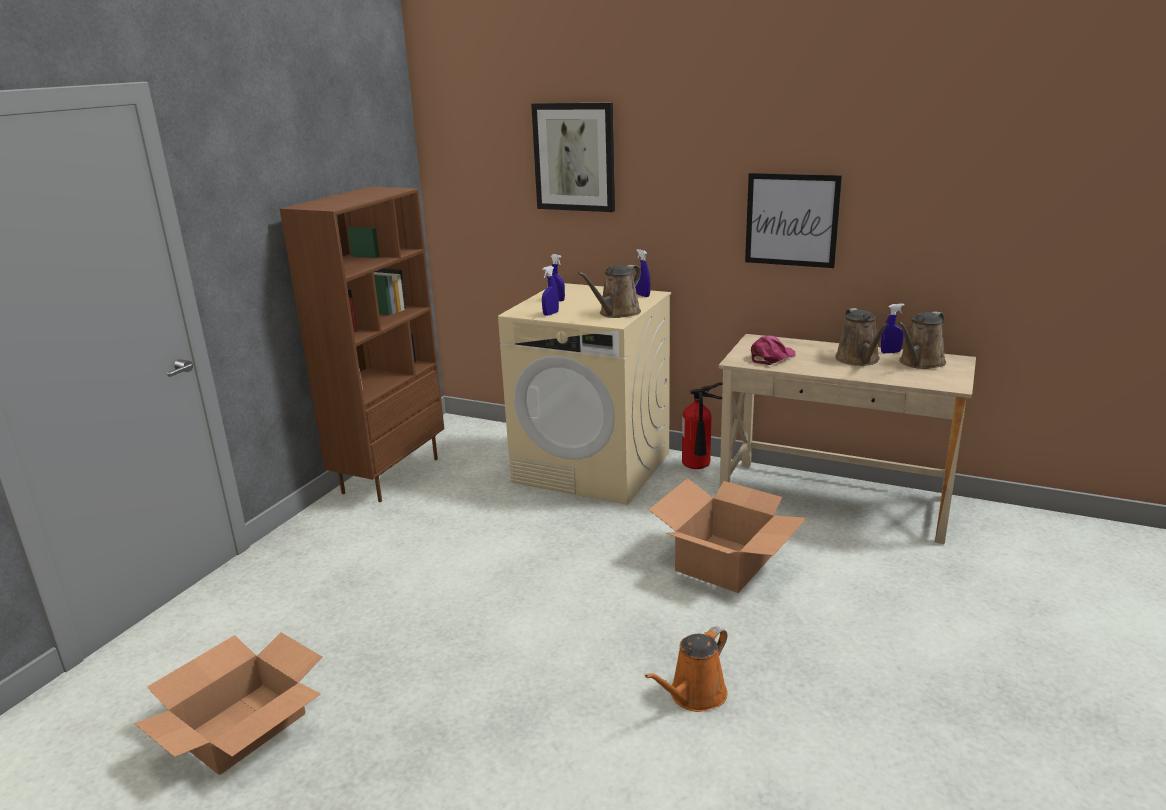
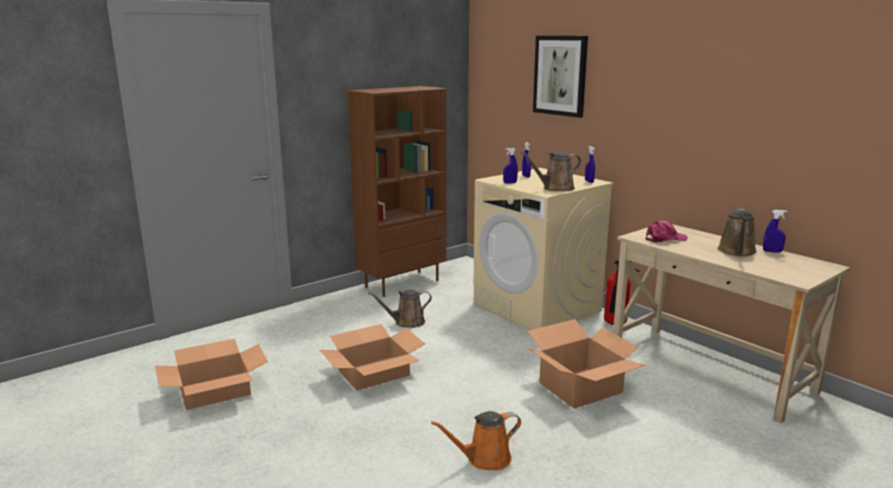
camera: 25 degrees right, 5 degrees down
(460, 621) = (374, 373): none -> cardboard box
(791, 220) = (706, 133): picture -> none
(920, 363) = (789, 262): brown watering can -> brown watering can (407, 322)

